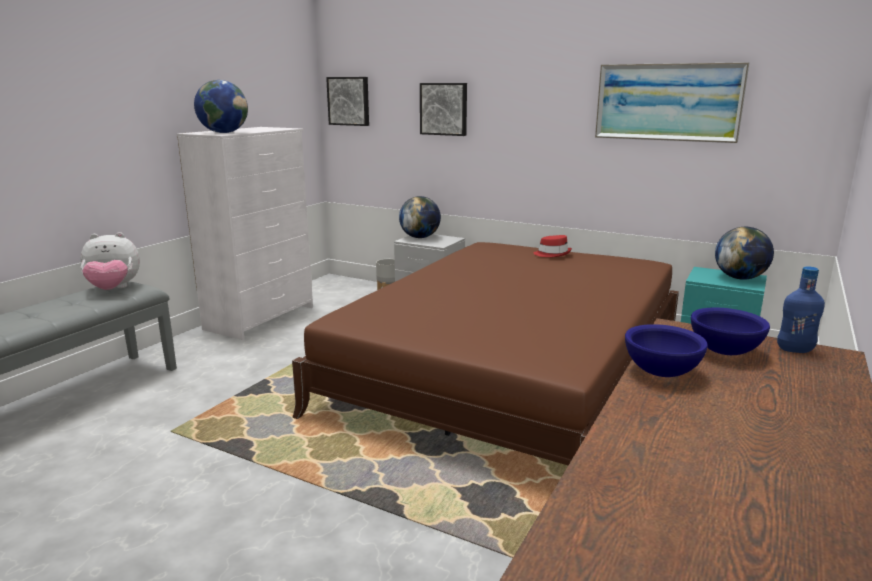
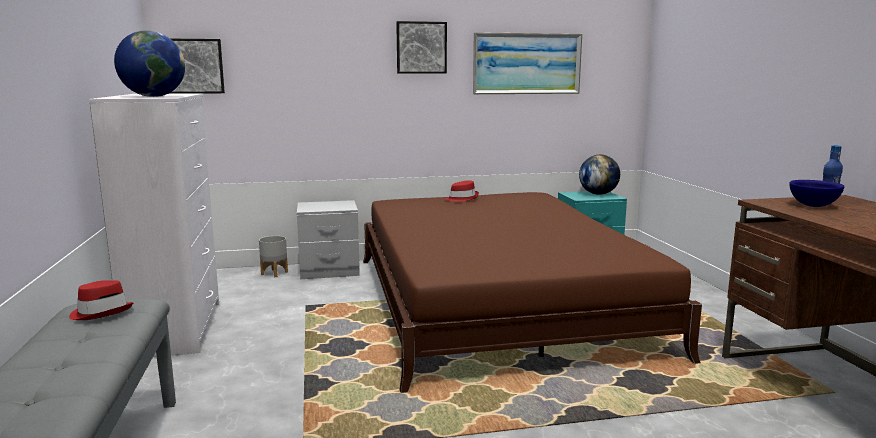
camera: 40 degrees left, 5 degrees down
(113, 289) = (101, 312): plush toy -> red hat
(420, 237) = (313, 206): globe -> none
(444, 109) = (320, 73): picture -> picture (421, 47)
(660, 372) = (828, 219): blue bowl -> none

